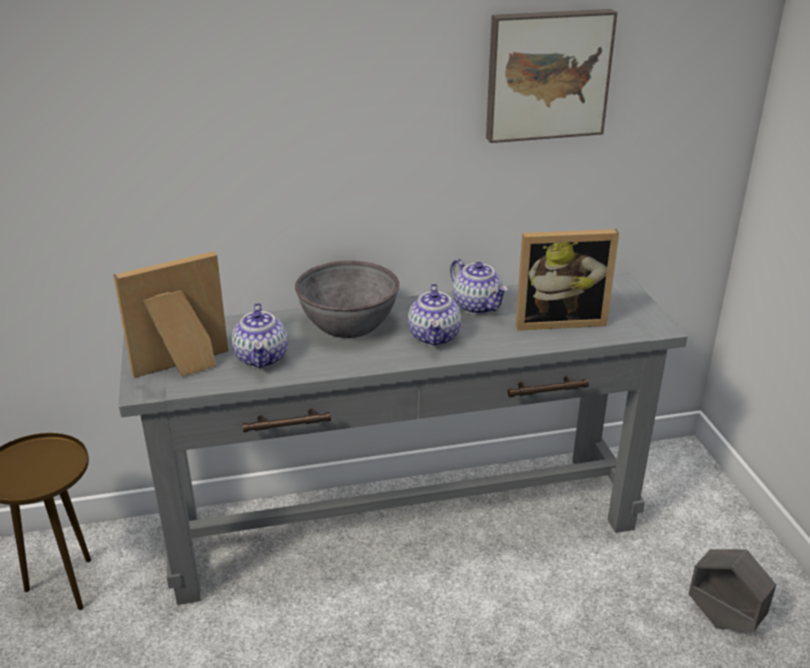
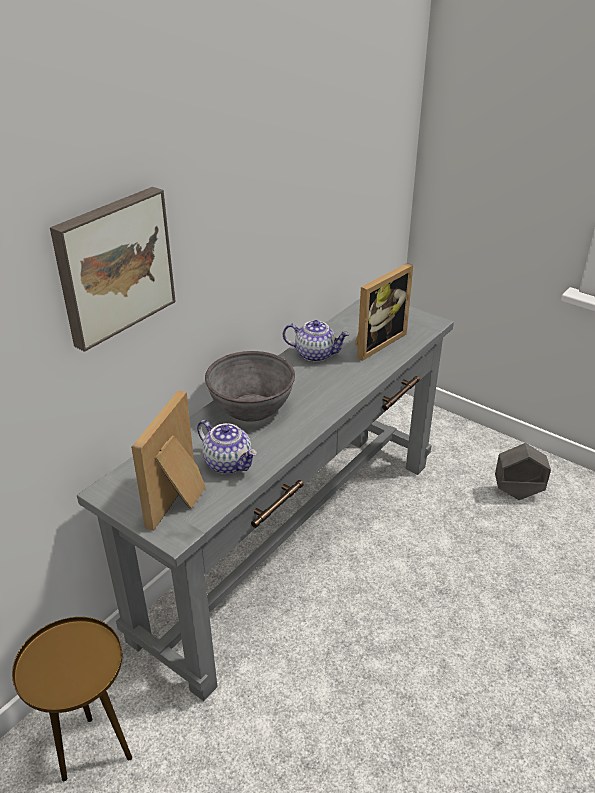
camera: 40 degrees left, 5 degrees up
(435, 337) = (320, 389): teapot -> none
(547, 74) = (321, 160): picture -> picture (113, 266)

